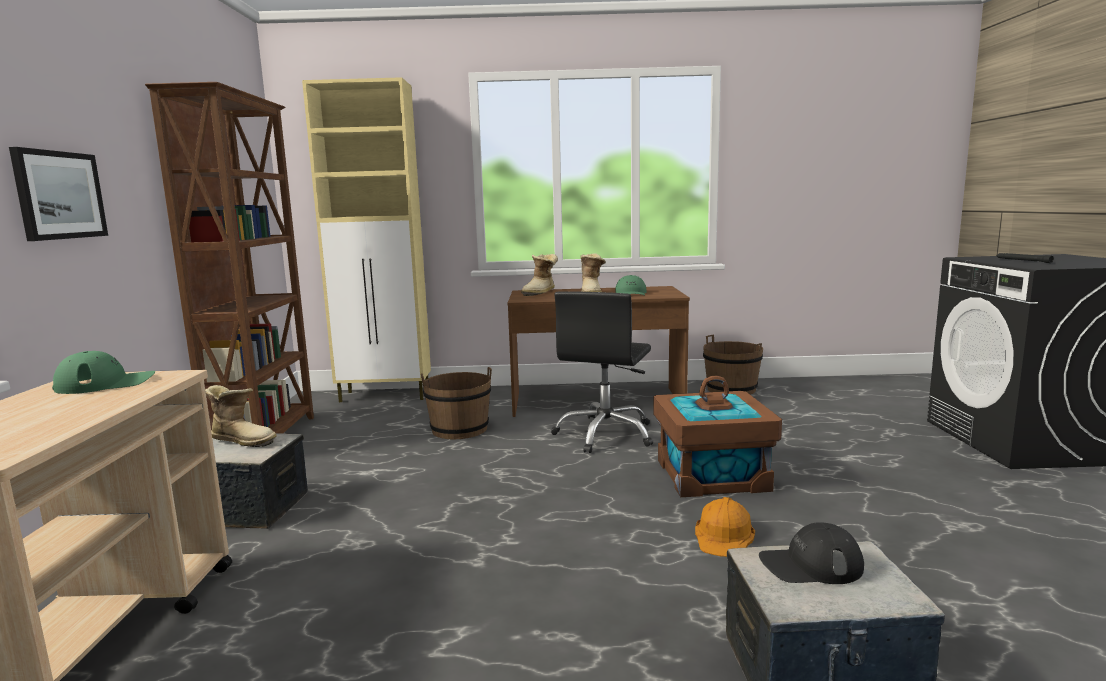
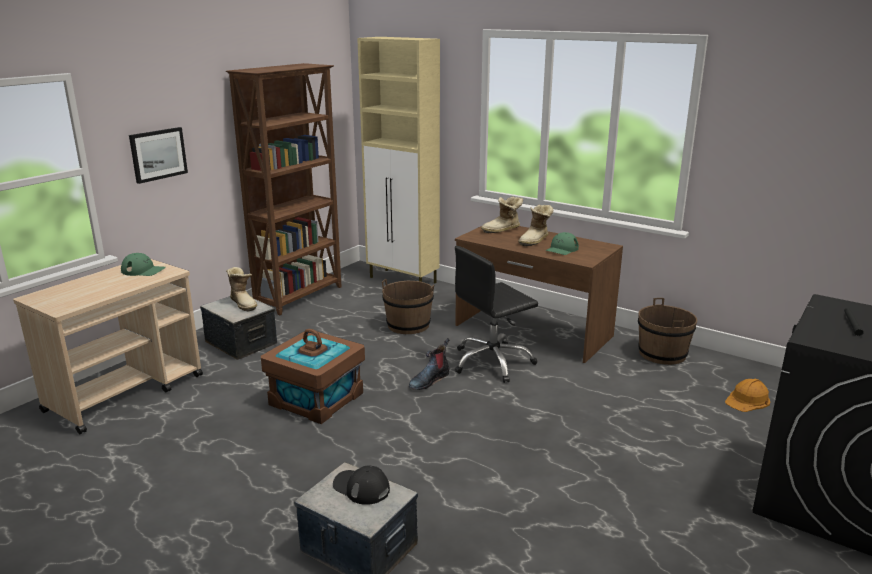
camera: 35 degrees right, 10 degrees up
(570, 468) = (429, 380): none -> boot
(712, 475) = (507, 421): brown storage box -> brown storage box (316, 399)
(724, 535) = (441, 462): orange hard hat -> orange hard hat (747, 400)

